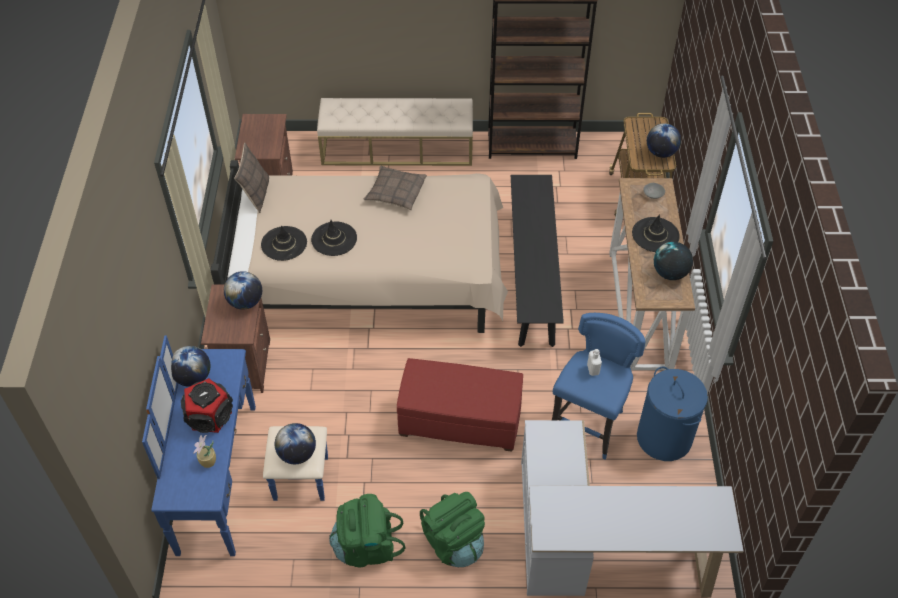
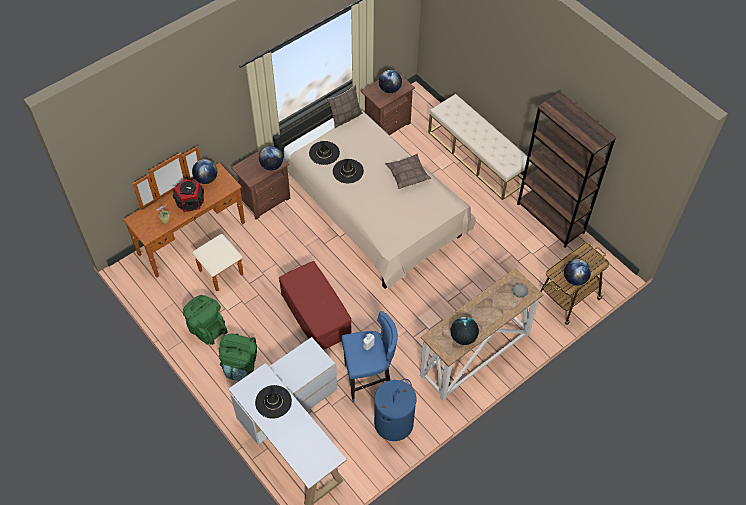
camera: 50 degrees right, 5 degrees up
(237, 477) = (199, 246): blue dresser -> brown dresser
(297, 454) = (214, 256): globe -> globe (390, 89)
(532, 276) = (448, 285): black bench -> none
(655, 235) = (486, 313): black hat -> black hat (273, 402)

